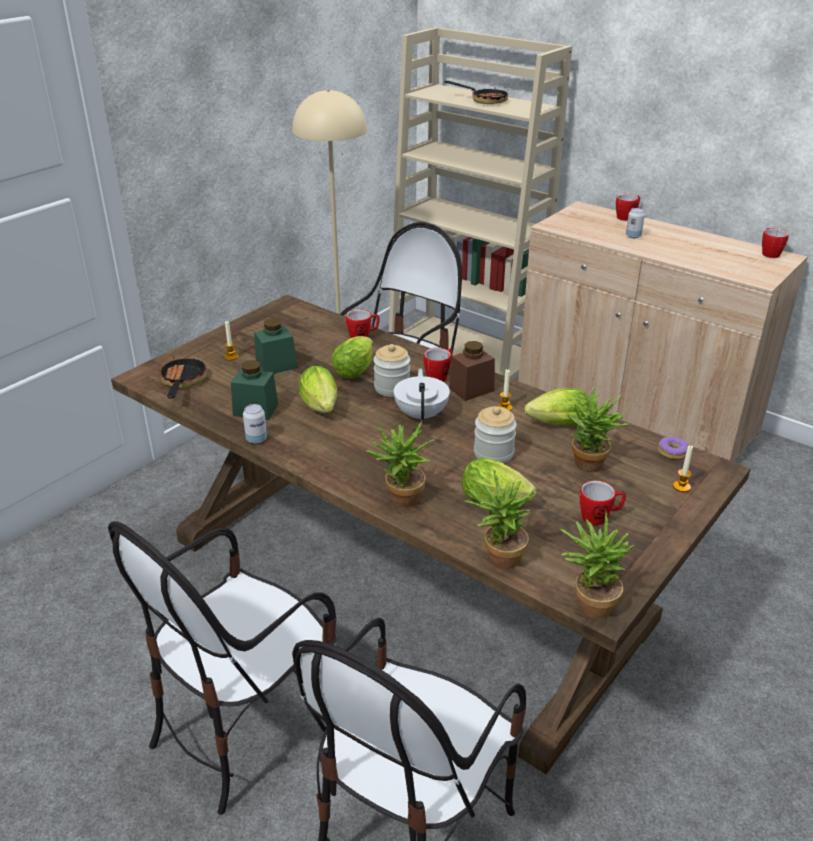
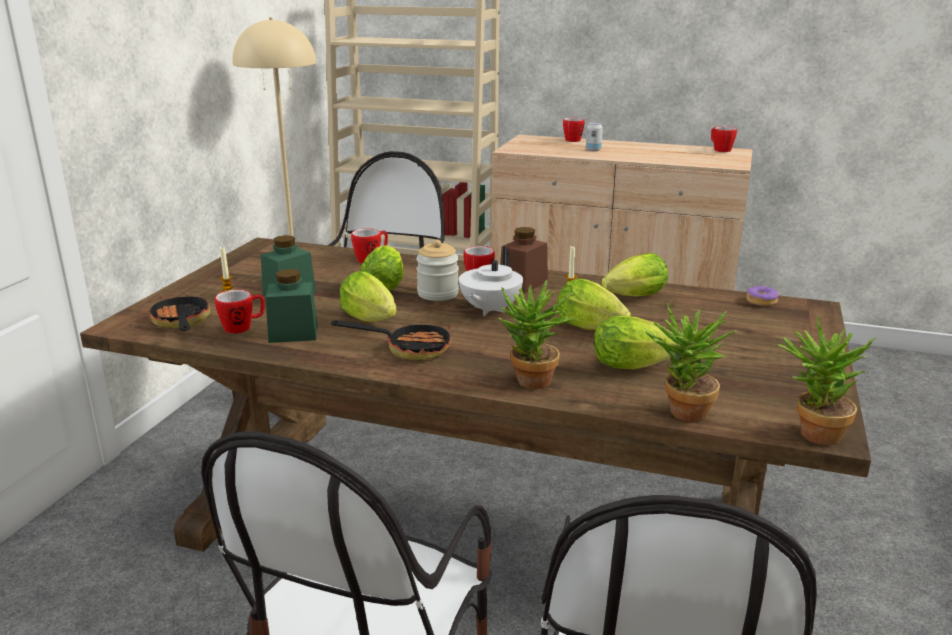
camera: 20 degrees left, 10 degrees down
(256, 439) = (314, 358): can -> none
(421, 414) = (489, 310): white teapot -> white teapot turned 135 degrees counterclockwise
(484, 100) = (416, 41): frying pan -> frying pan (408, 349)
(493, 453) = (593, 329): jar -> lettuce
(589, 468) = (698, 325): potted plant -> none
(599, 517) = (747, 361): mug -> mug (243, 327)
(681, 487) = (796, 325): candle -> none

